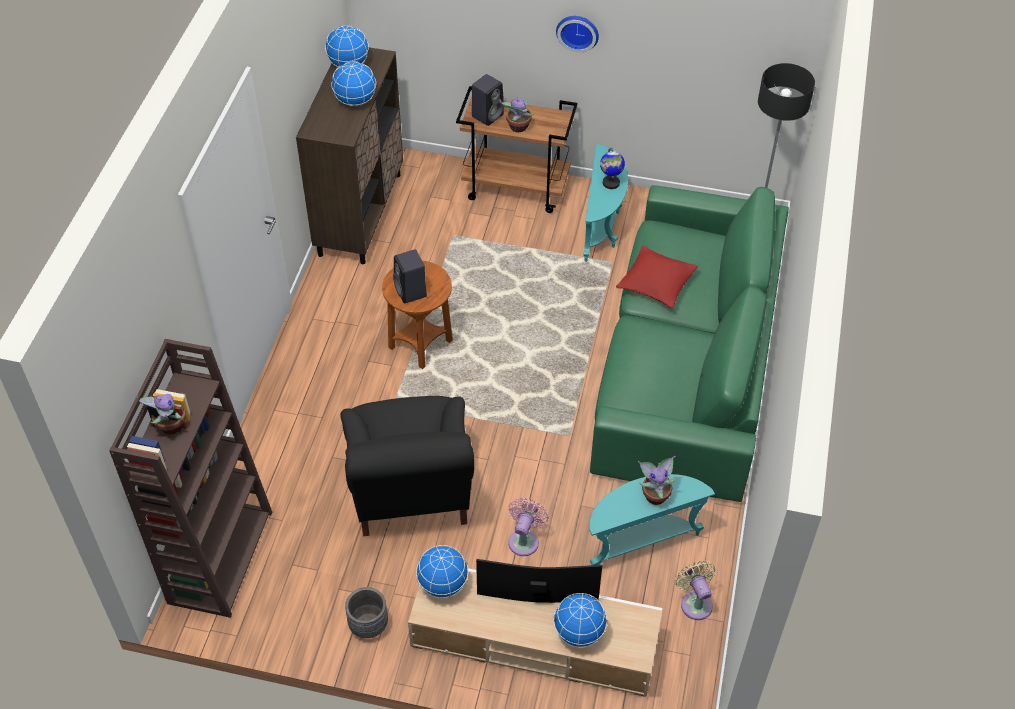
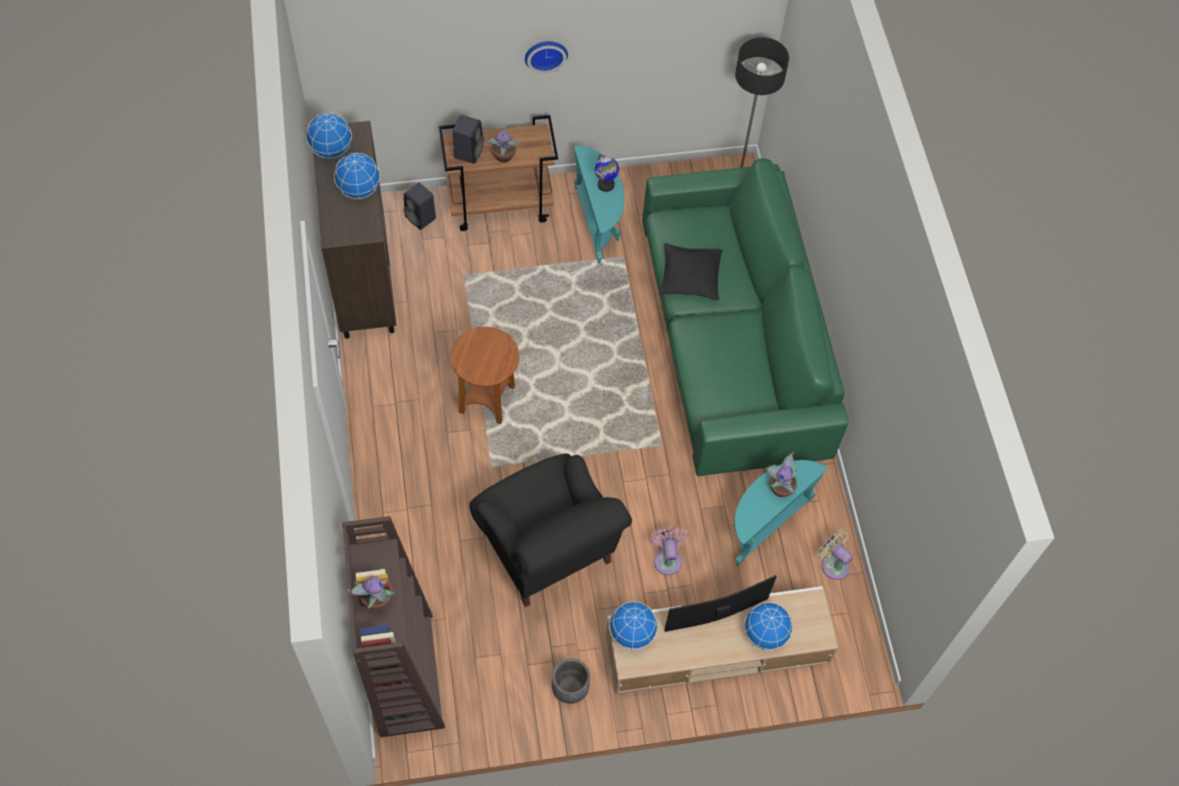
camera: 25 degrees left, 10 degrees up
(411, 292) = (483, 364): black speaker -> black speaker (421, 218)
(656, 283) = (690, 277): red pillow -> black pillow

